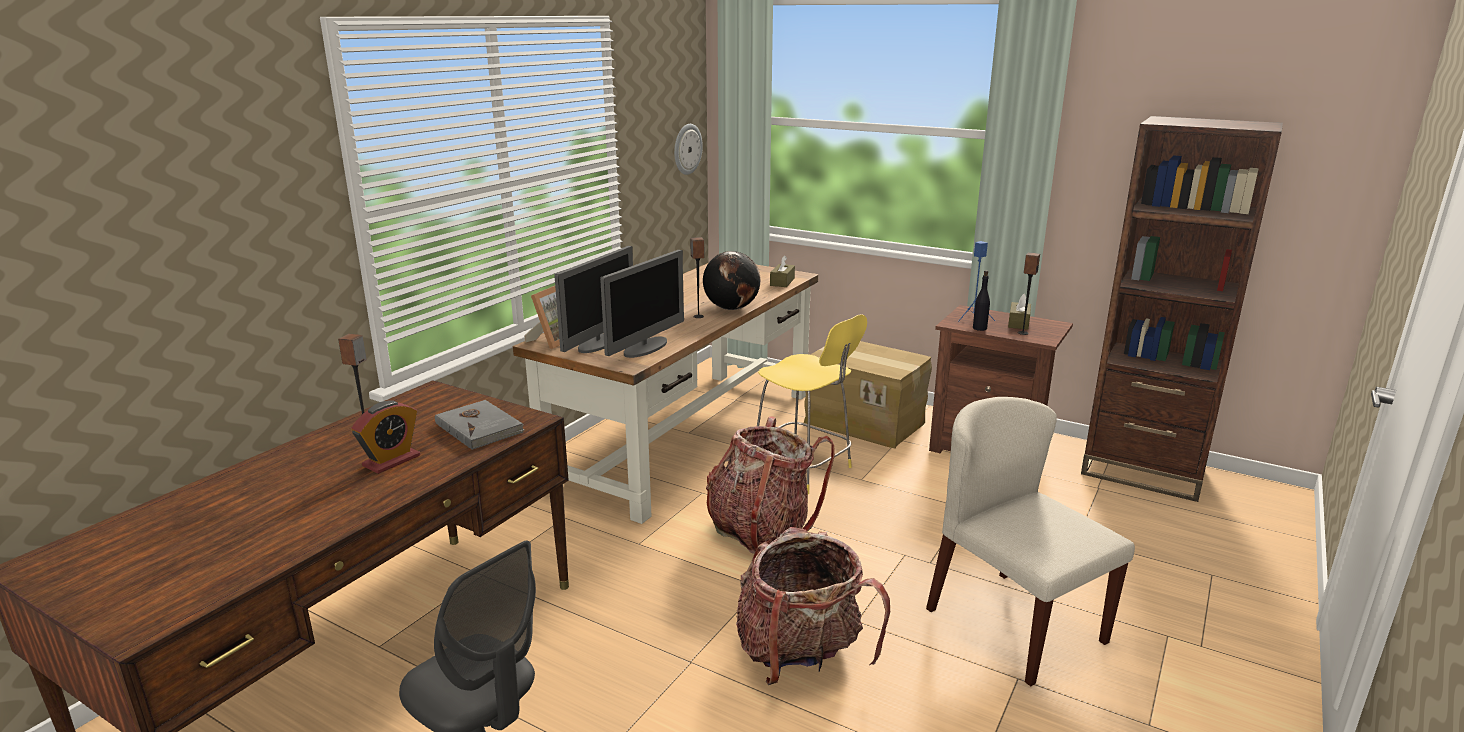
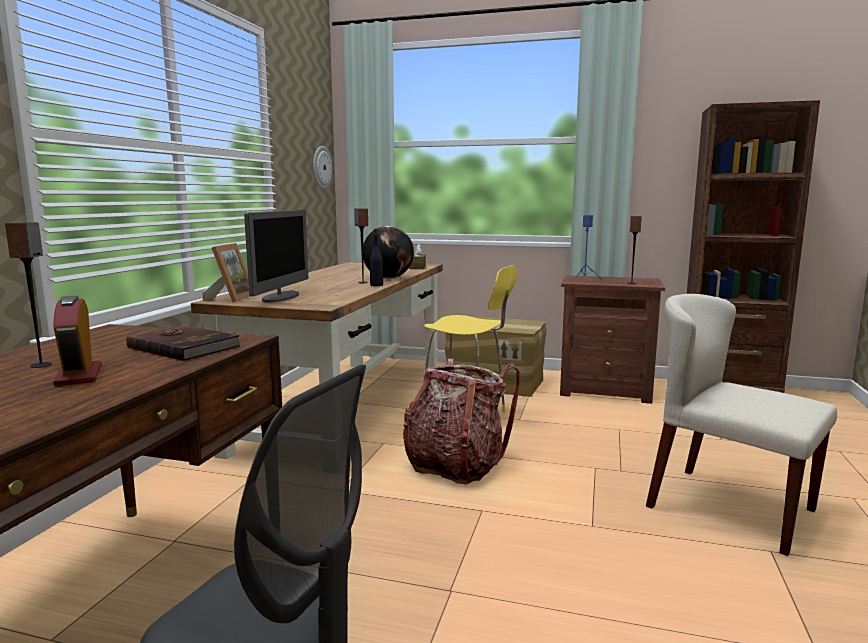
camera: 15 degrees left, 10 degrees down
(391, 461) = (79, 375): alarm clock -> alarm clock turned 135 degrees clockwise
(480, 427) = (185, 346): grey book -> brown book
(646, 347) = (329, 297): monitor -> none
(801, 657) = (562, 566): backpack -> none
(979, 328) = (596, 283): black bottle -> black bottle (376, 285)
(1018, 323) = (621, 280): brown tissue box -> none

